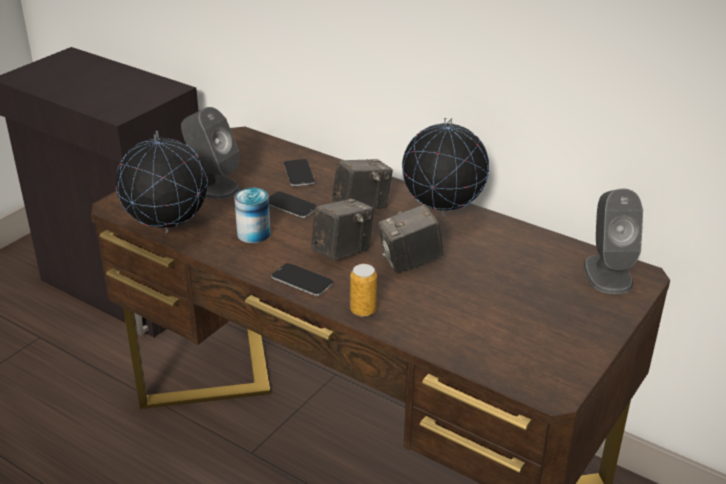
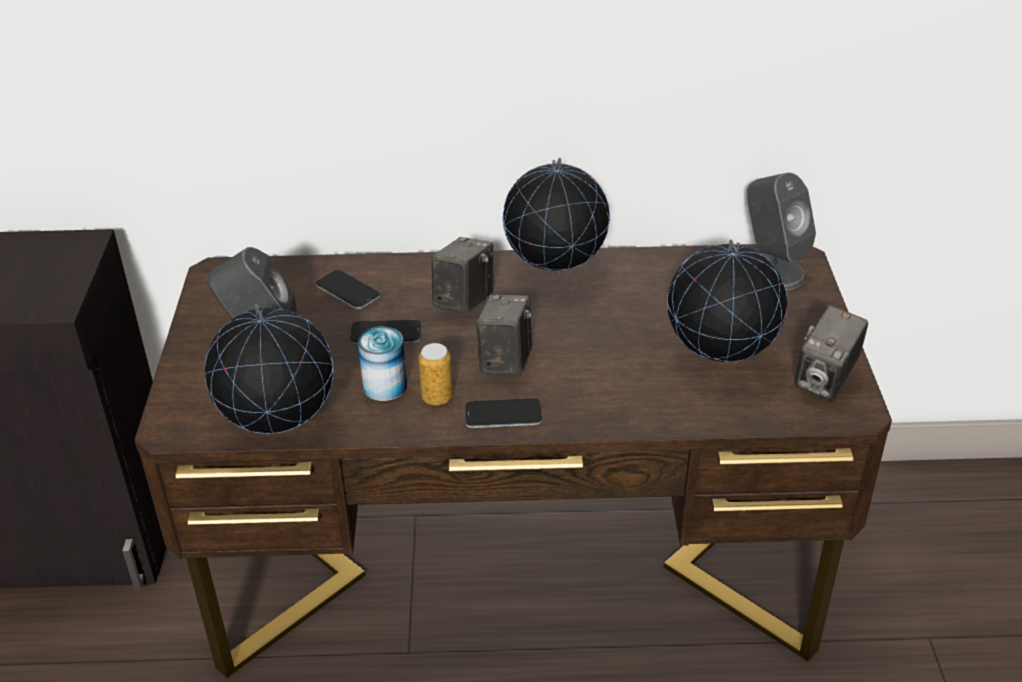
camera: 35 degrees left, 5 degrees up
(363, 310) = (602, 416): can -> can (437, 397)
(410, 262) = (585, 342): camera -> camera (825, 381)
(488, 315) = (719, 362): none -> globe

